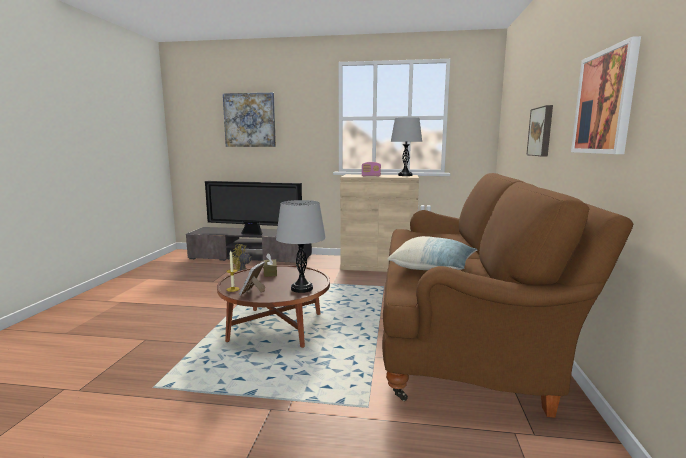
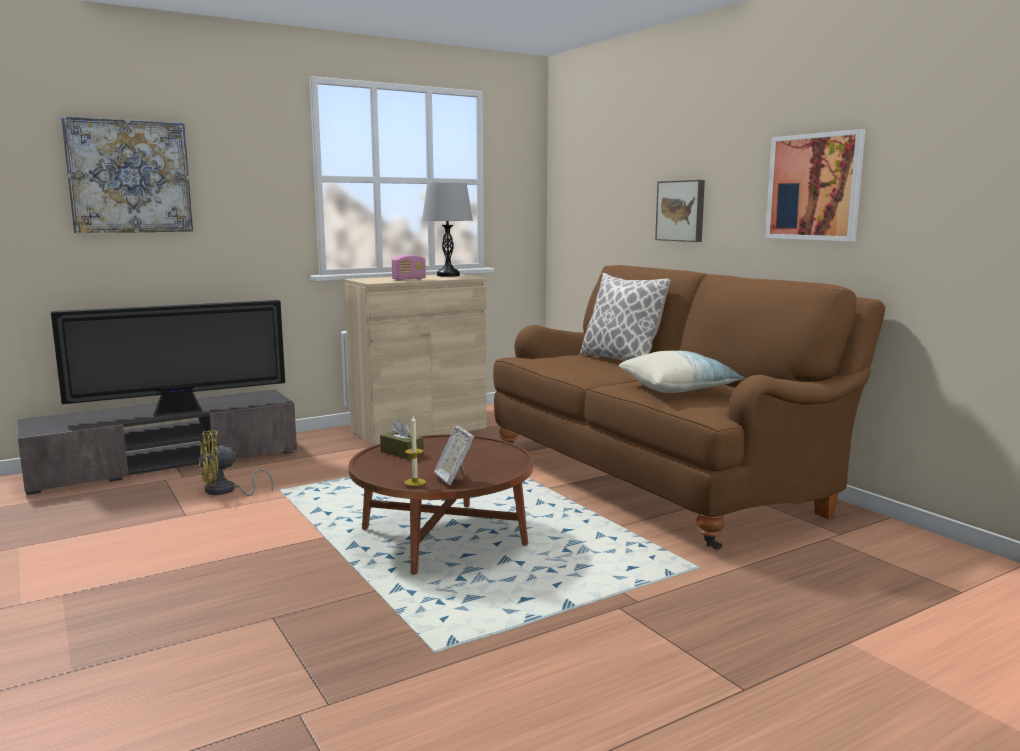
camera: 40 degrees left, 0 degrees up
(302, 288) = (503, 458): grey table lamp -> none
(460, 241) = (620, 360): none -> pillow

